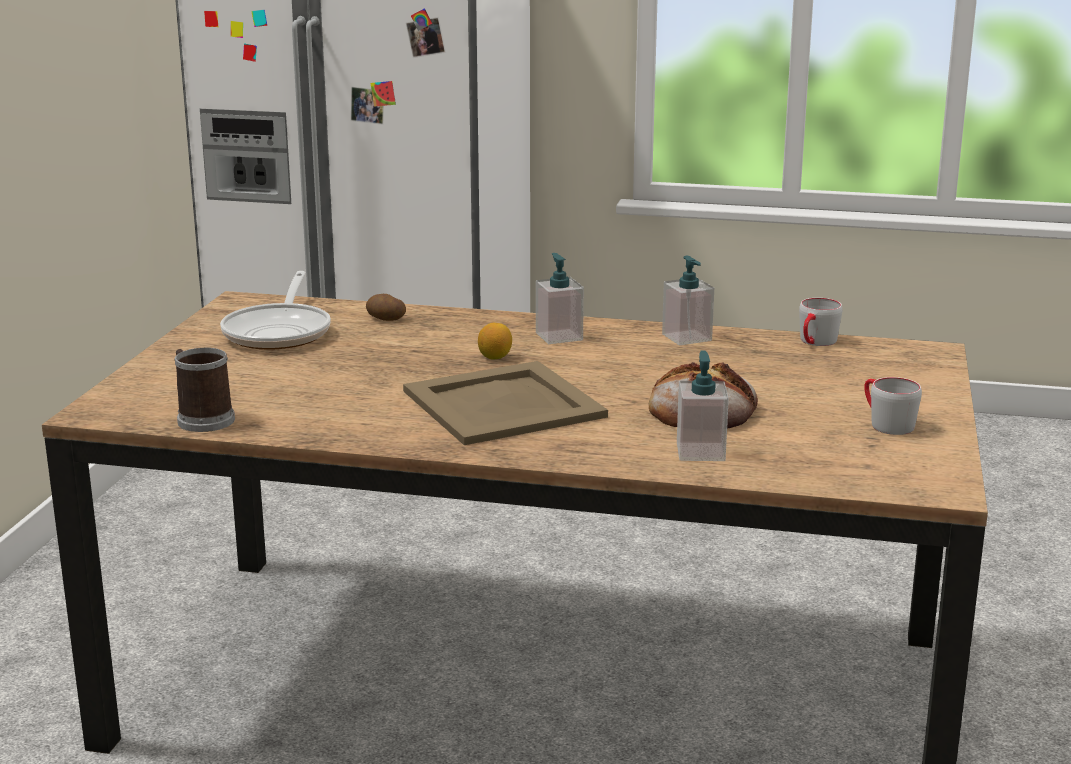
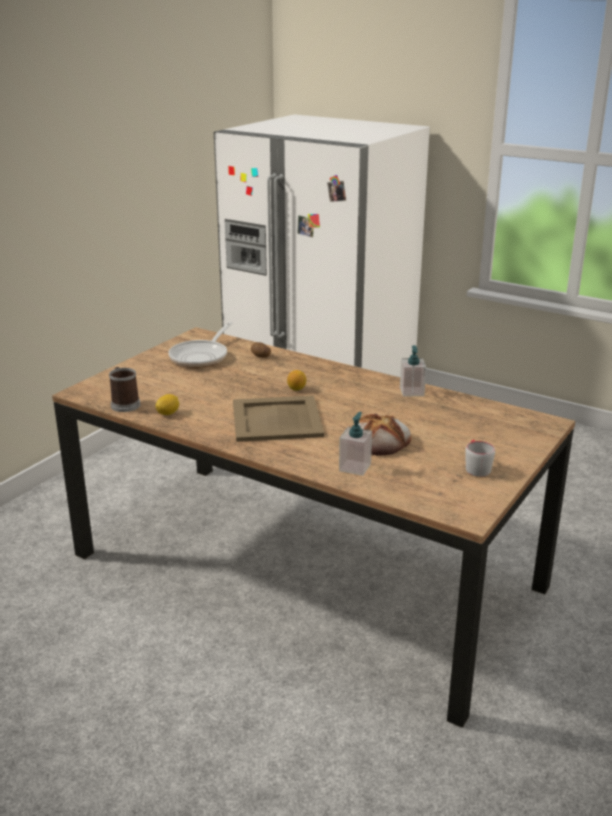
camera: 20 degrees right, 5 degrees up
(299, 421) = (168, 413): none -> lemon
(559, 336) = (341, 380): soap dispenser -> none
(815, 343) = (483, 406): grey mug -> none

